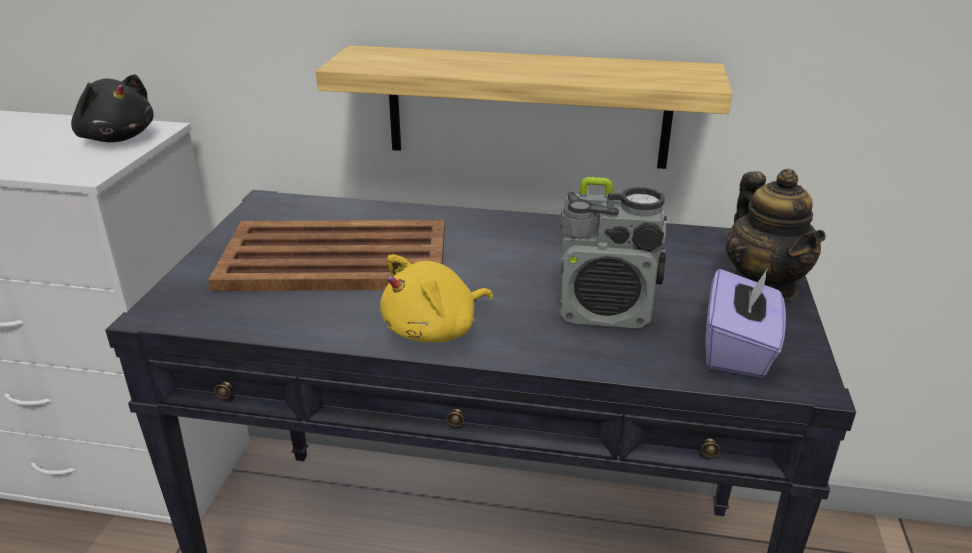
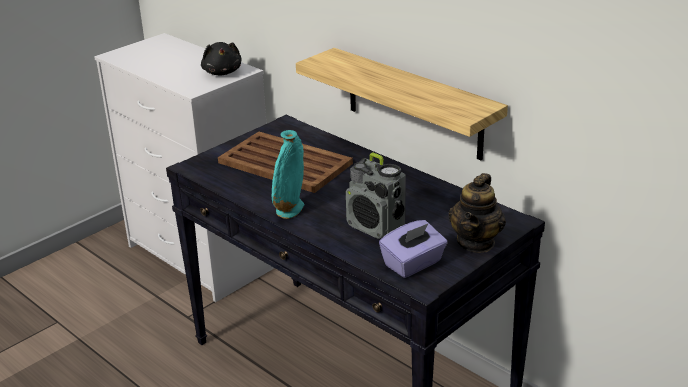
camera: 35 degrees right, 0 degrees up
(435, 330) = (290, 210): yellow plush toy -> turquoise vase

